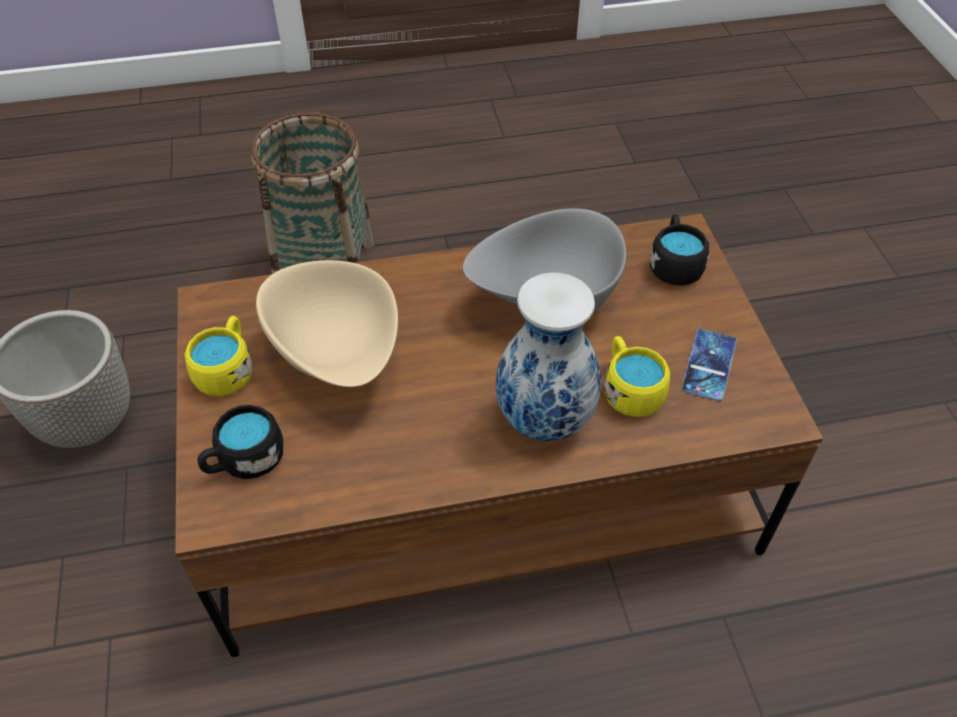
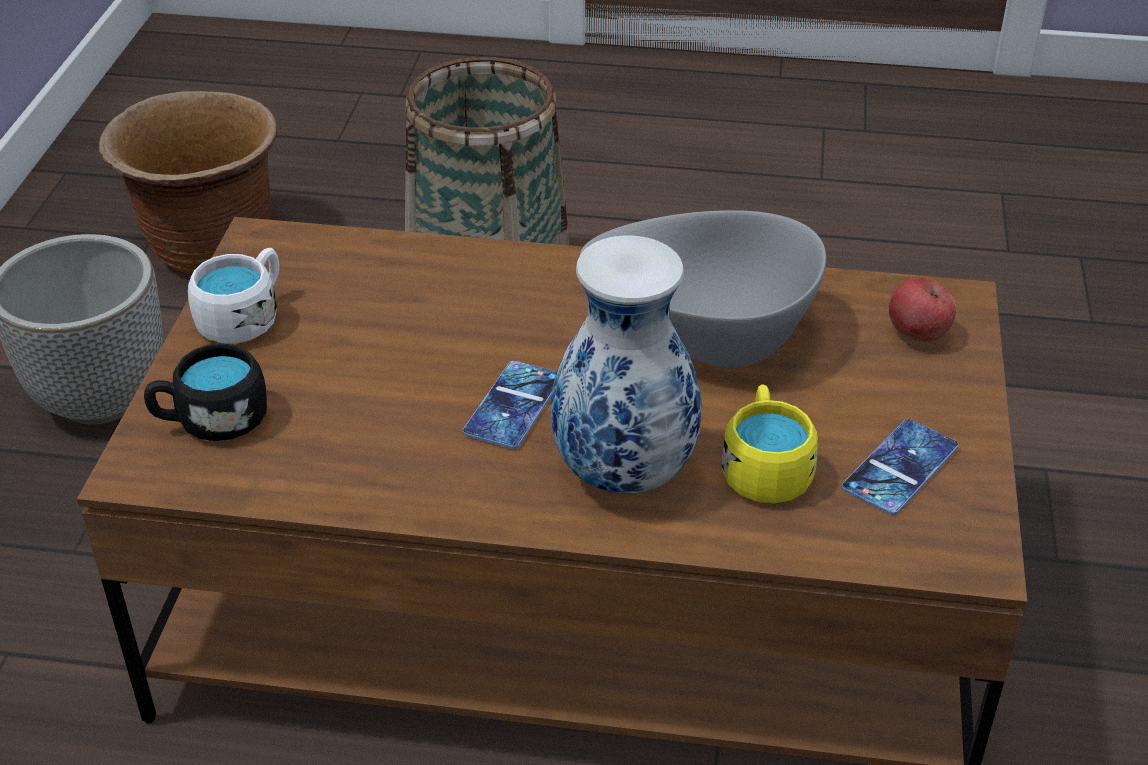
camera: 20 degrees right, 10 degrees down
(116, 286) = (209, 249): none -> brown planter
(227, 369) = (245, 318): yellow mug -> white mug
(338, 362) = (387, 342): beige bowl -> none
(448, 388) = (513, 405): none -> phone
(674, 264) = (917, 334): black mug -> apple

